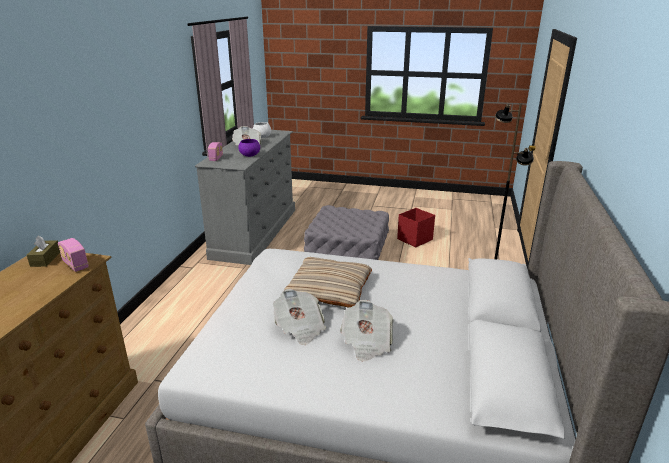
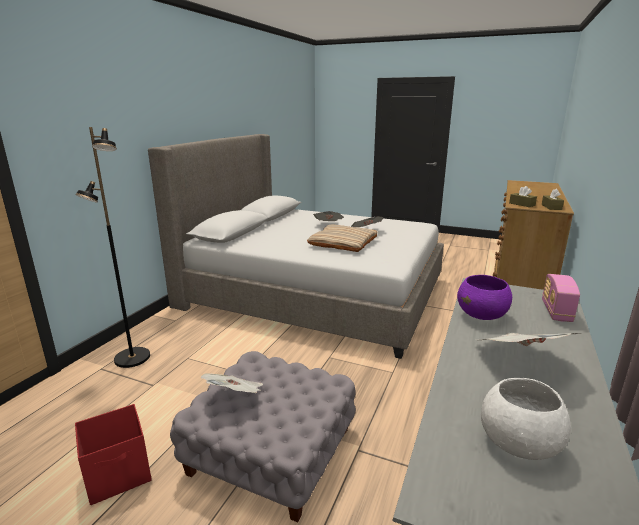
camera: 170 degrees left, 5 degrees down
(75, 265) = (522, 204): radio -> brown tissue box
(365, 219) = (235, 396): none -> newspaper

